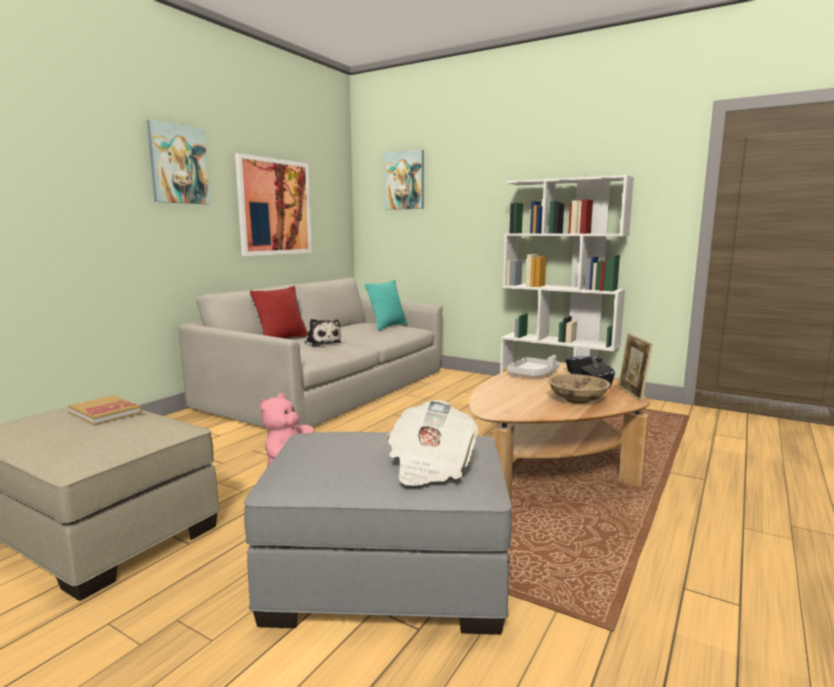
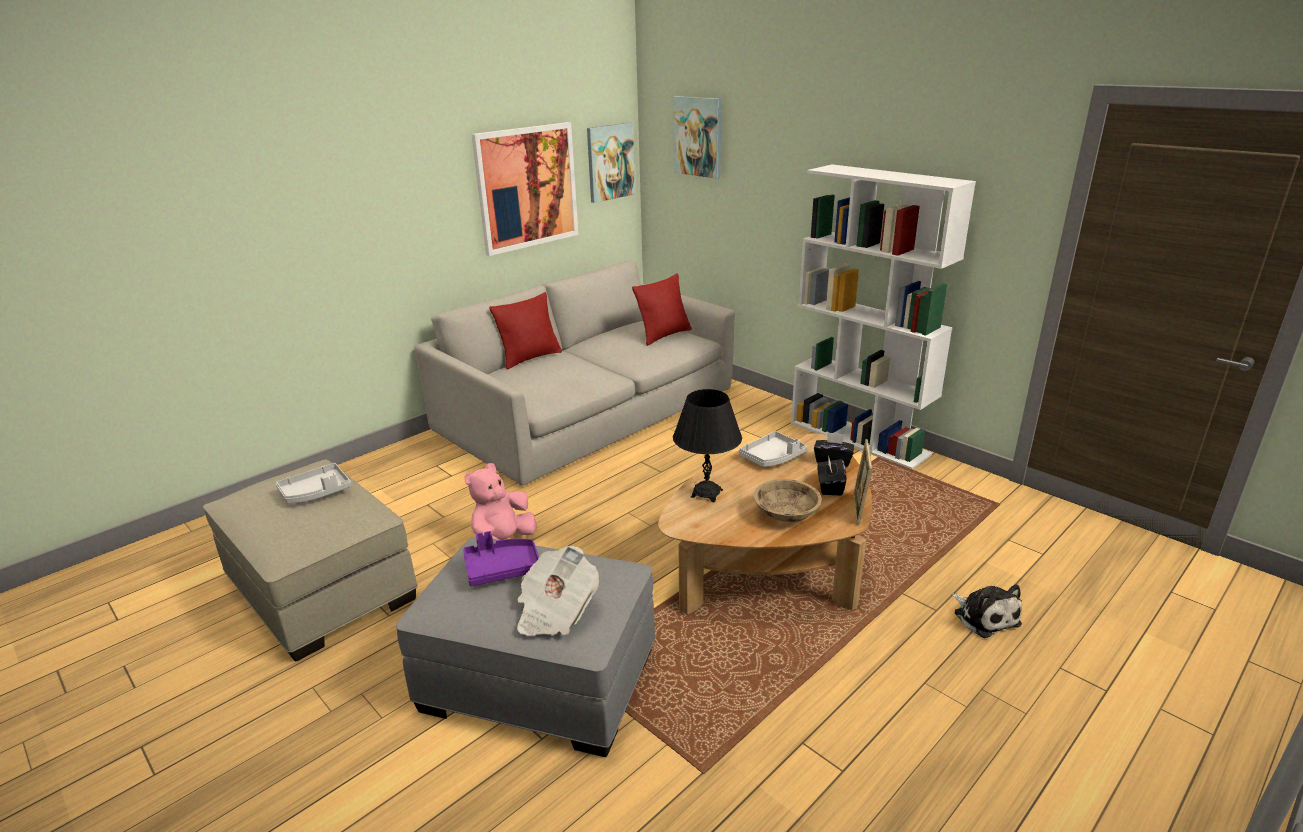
camera: 15 degrees right, 15 degrees up
(105, 413) = (316, 492): book -> grey tray
(178, 164) = (402, 165): picture -> picture (610, 162)
(322, 343) = (570, 369): plush toy -> plush toy (984, 616)
(349, 443) = (502, 568): none -> purple tray
(387, 326) = (664, 335): turquoise pillow -> red pillow
(498, 394) = (706, 493): none -> black table lamp

